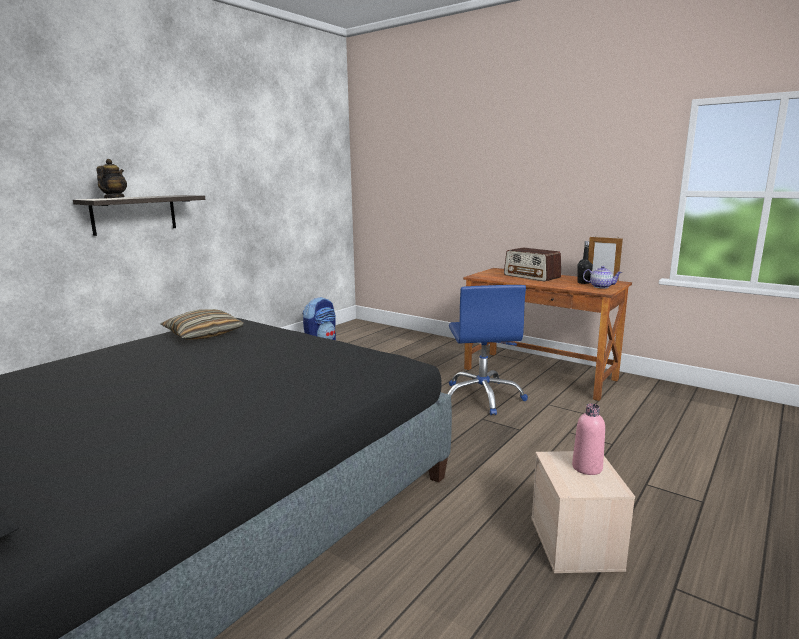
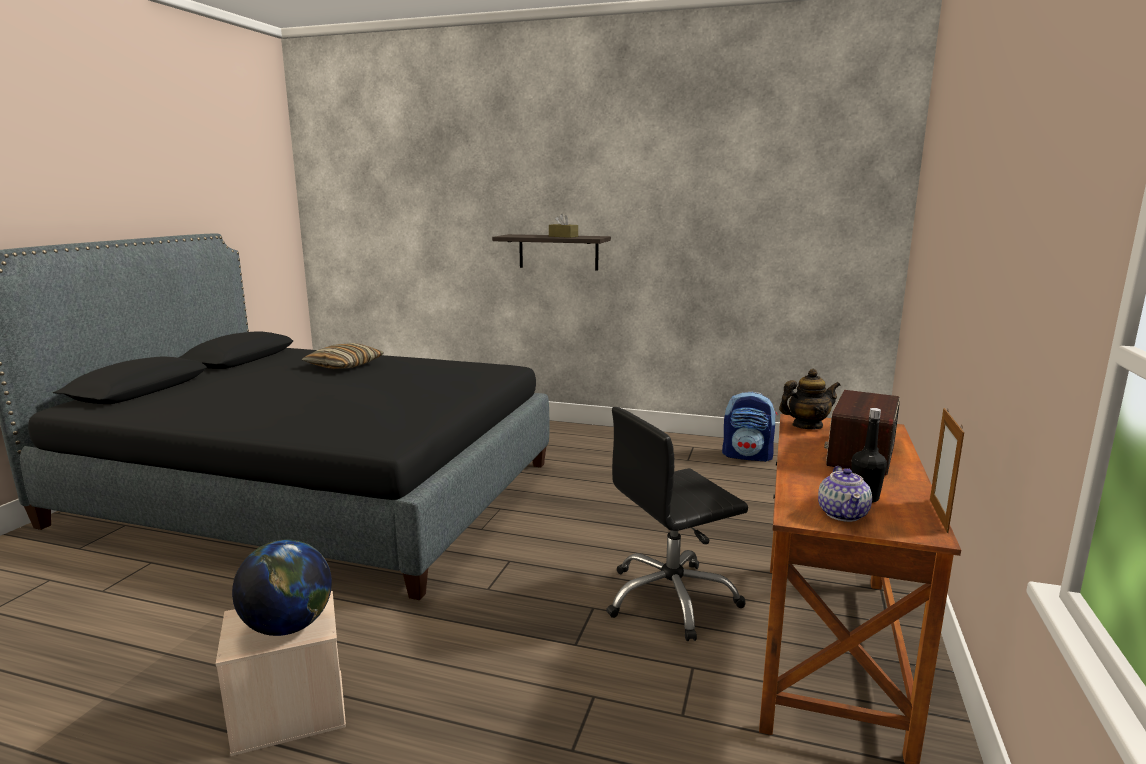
camera: 70 degrees right, 0 degrees up
(114, 198) = (527, 235): teapot -> teapot (807, 426)
(157, 196) = (563, 236): none -> brown tissue box
(203, 334) = (456, 370): pillow -> pillow (344, 366)
(482, 397) = (671, 599): blue office chair -> black office chair
(587, 467) = (288, 627): pink bottle -> globe

